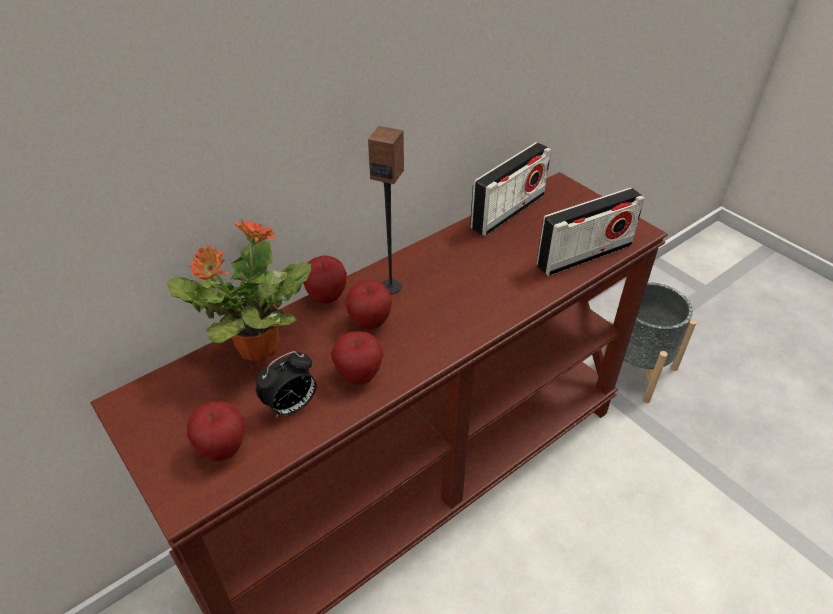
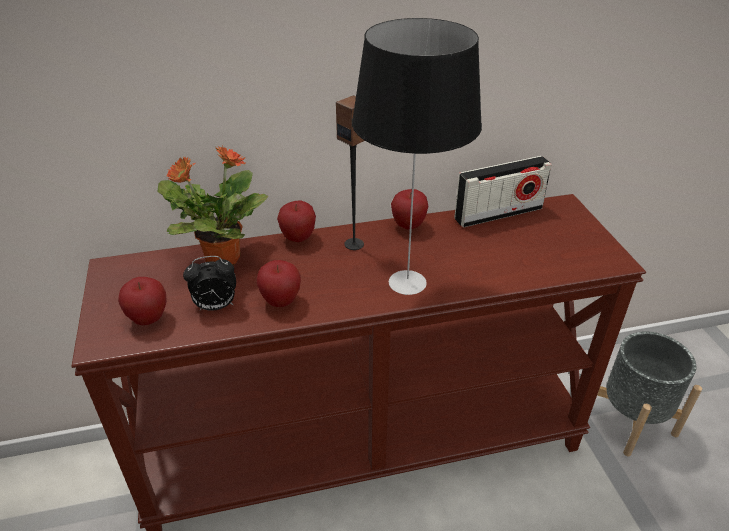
camera: 25 degrees right, 5 degrees down
(370, 323) = (317, 266): apple -> apple (408, 225)
(473, 312) = (409, 282): none -> table lamp
(584, 255) = (545, 267): radio -> none

